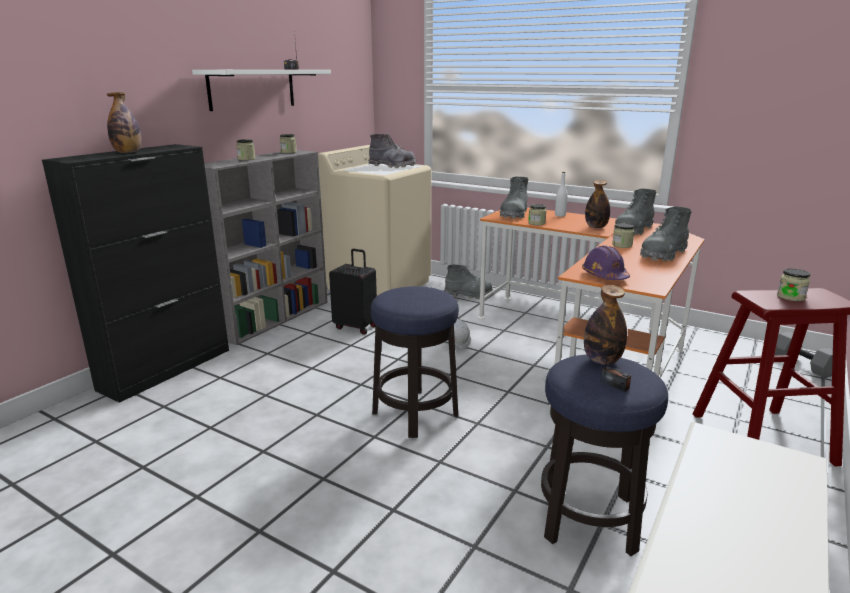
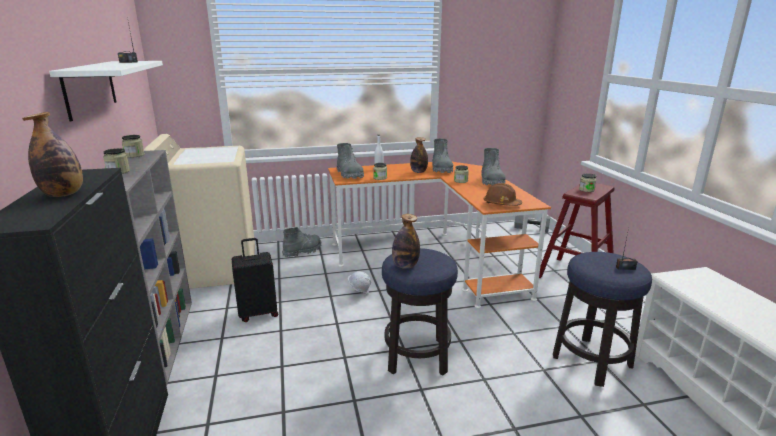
camera: 45 degrees left, 0 degrees up
(392, 166) = (211, 151): grey boot -> none
(602, 360) = (592, 257): bottle -> bottle (405, 266)
(604, 276) = (501, 204): purple hard hat -> brown hard hat

